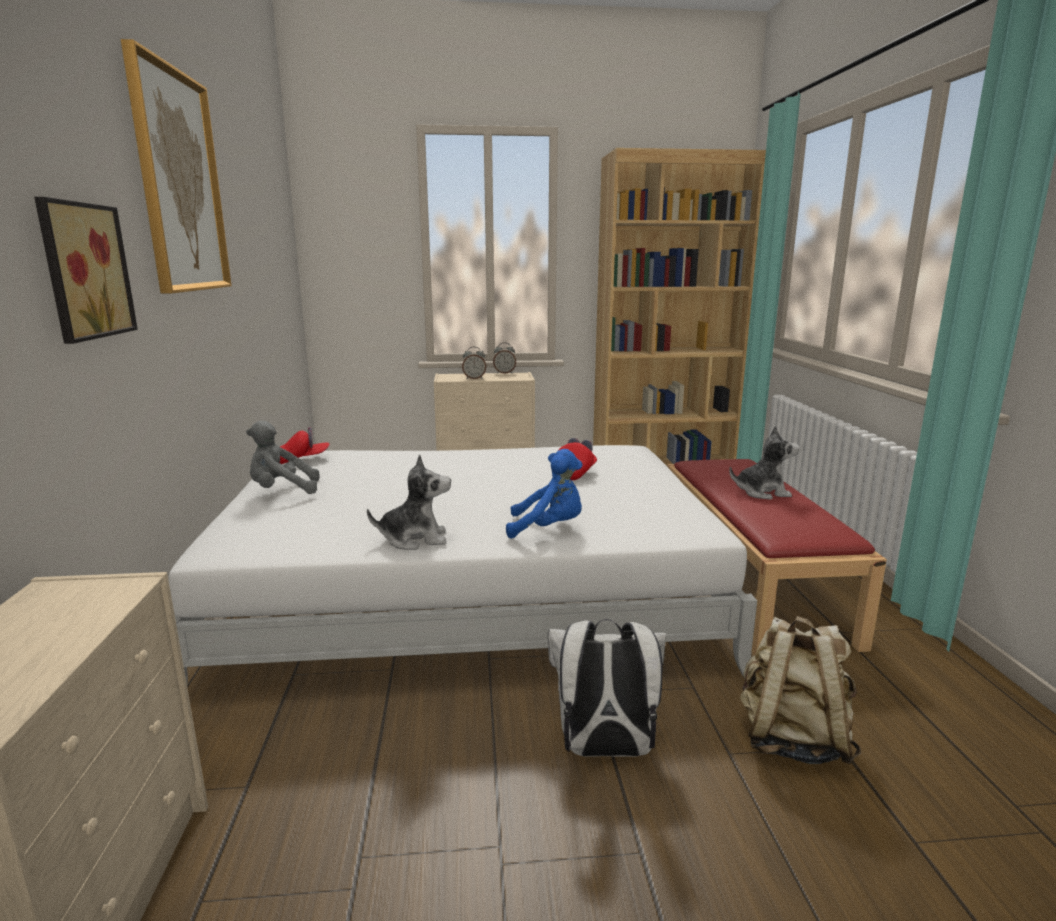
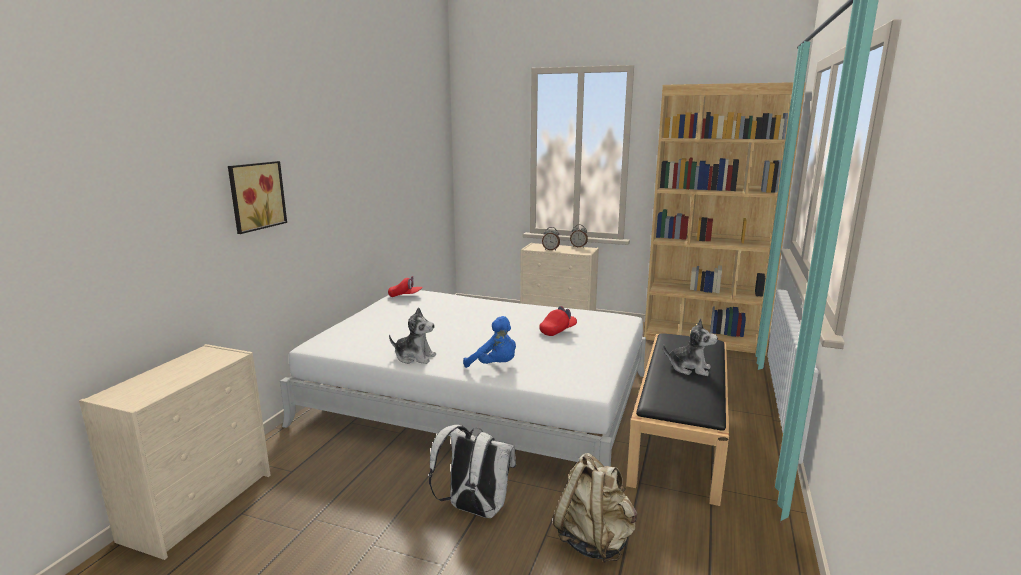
camera: 25 degrees right, 0 degrees up
(179, 183) = (337, 134): picture -> none
(282, 491) = (377, 314): grey plush toy -> none
(746, 579) = (678, 433): red bench -> black bench

